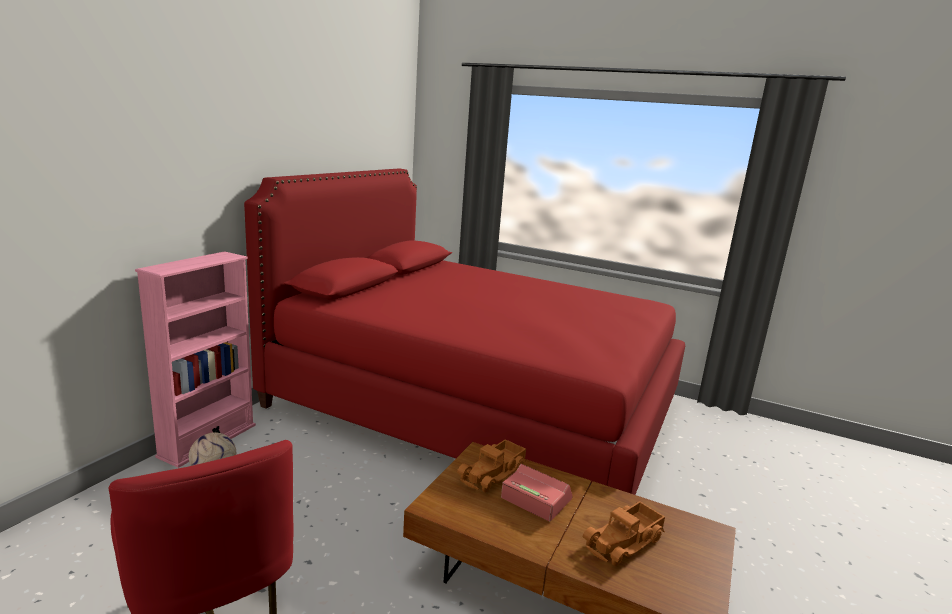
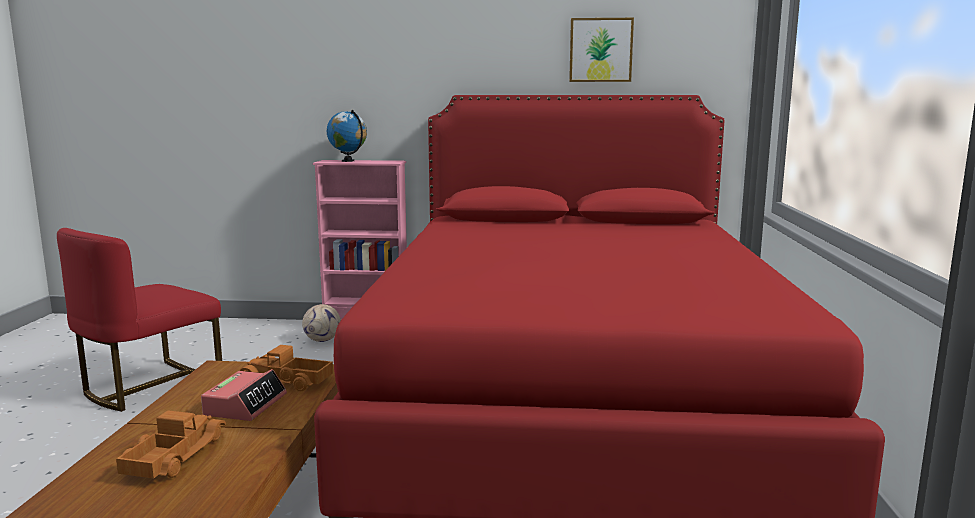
camera: 70 degrees right, 5 degrees down
(185, 264) = (348, 161): none -> globe
(351, 133) = (600, 50): none -> picture
(625, 542) = (172, 457): toy truck -> toy truck turned 75 degrees clockwise

